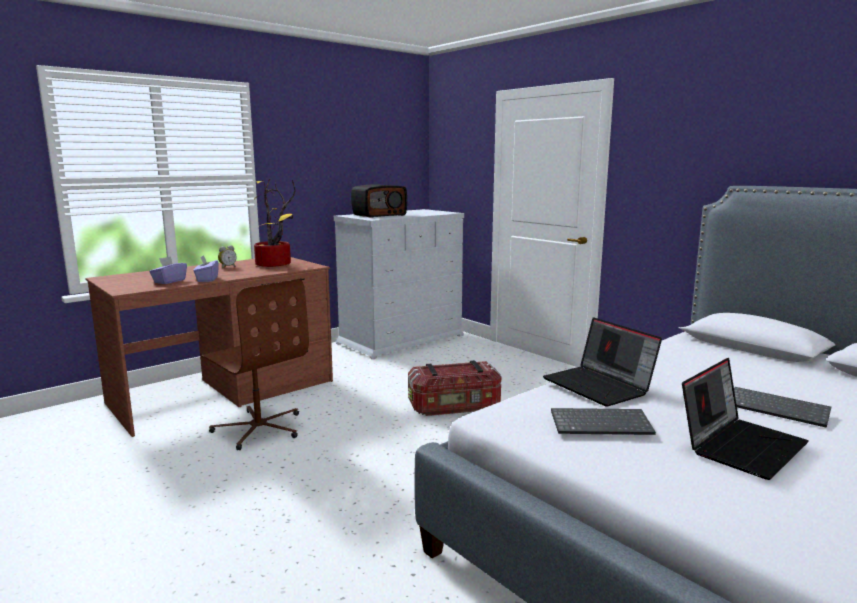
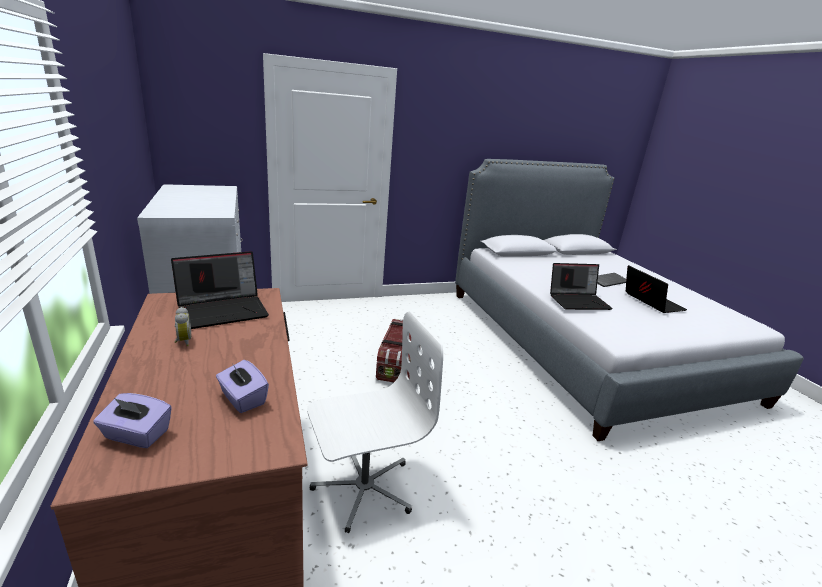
camera: 70 degrees left, 10 degrees up
(207, 279) = (266, 367): purple tissue box -> purple tissue box (136, 435)
(259, 428) = (363, 487): brown office chair -> white office chair
(276, 265) = (223, 310): potted plant -> laptop
(379, 215) = (187, 205): radio -> none
(601, 423) = (633, 318): keyboard -> none

